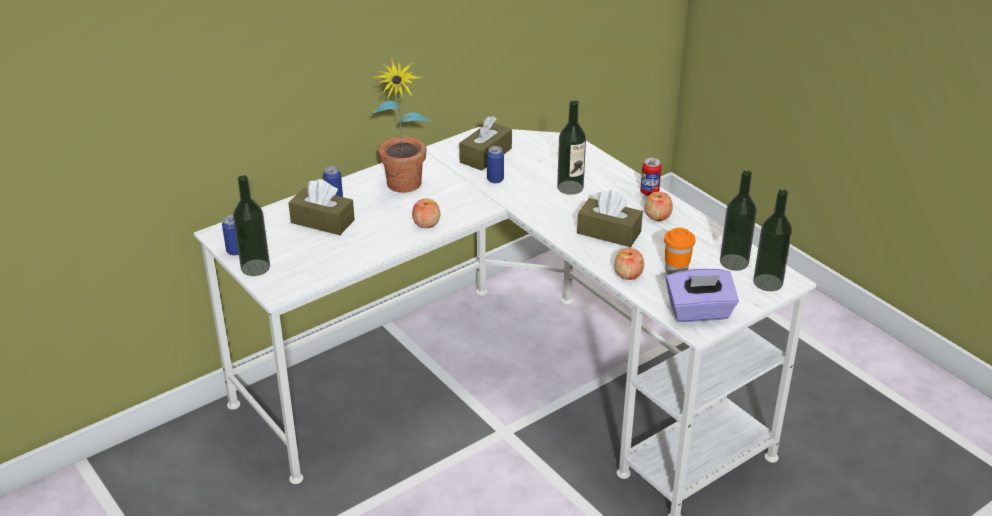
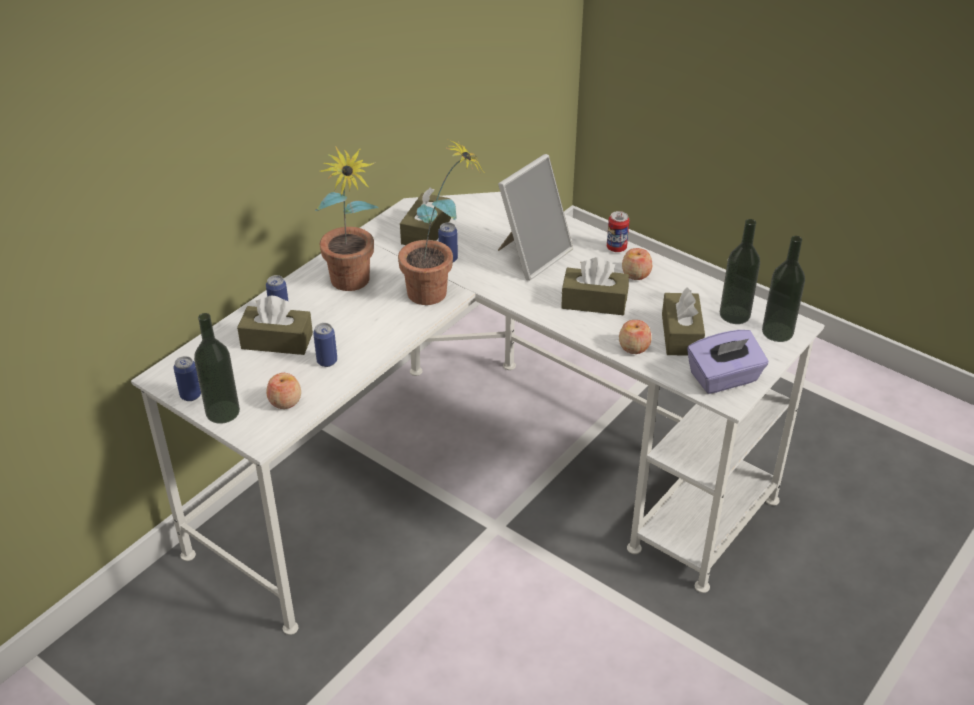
camera: 15 degrees left, 5 degrees up
(357, 243) = (327, 361): none -> can
(426, 223) = (394, 323): apple -> apple (285, 401)
(476, 204) = (440, 291): none -> potted plant
(570, 187) = (532, 255): bottle -> picture frame
(676, 271) = (681, 334): orange cup -> brown tissue box

